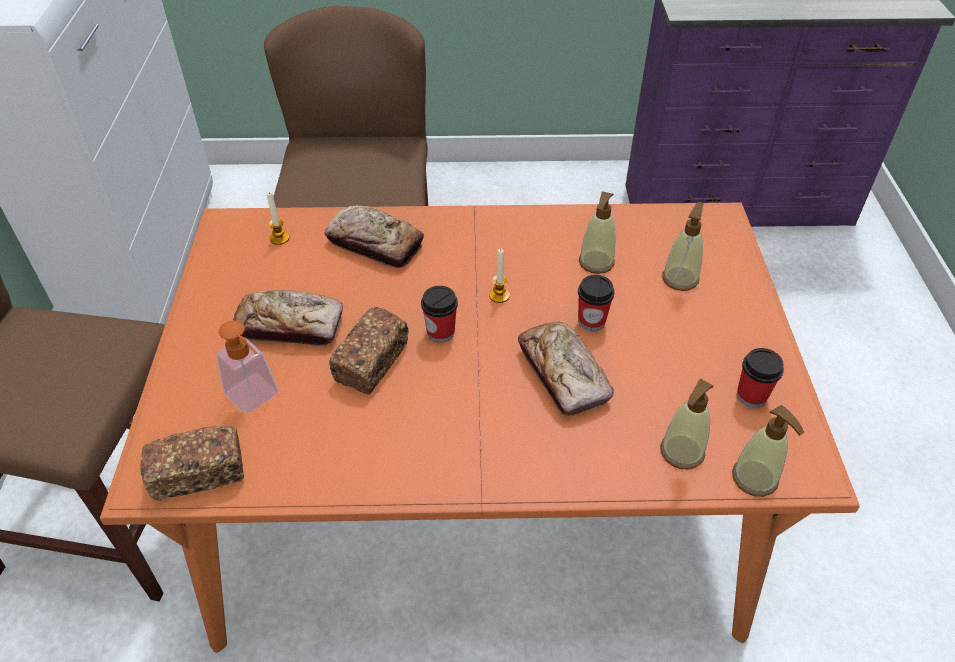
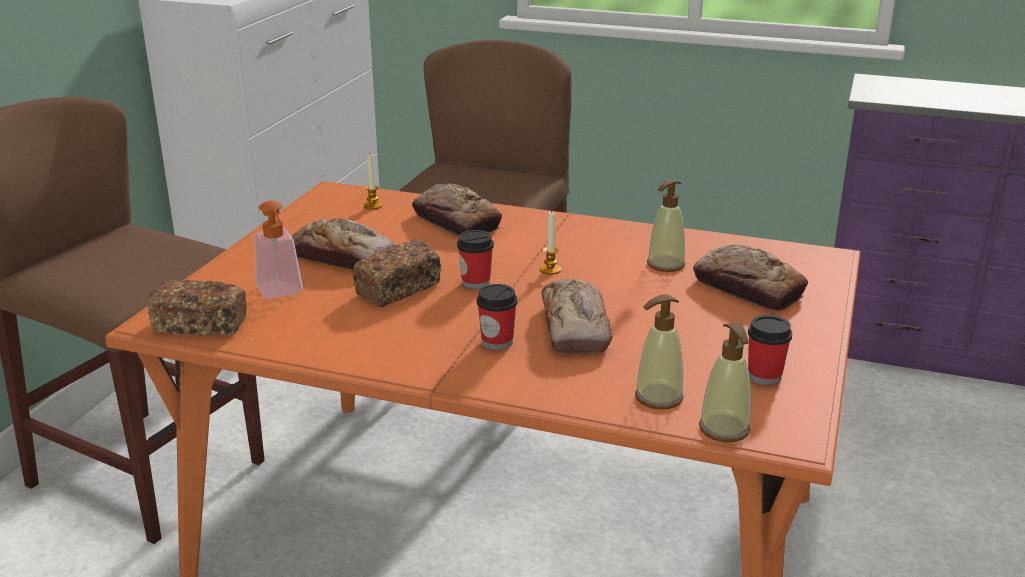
camera: 20 degrees right, 20 degrees down
(591, 321) = (631, 300): cup -> cup (497, 342)
(680, 278) = (747, 288): soap dispenser -> bread

